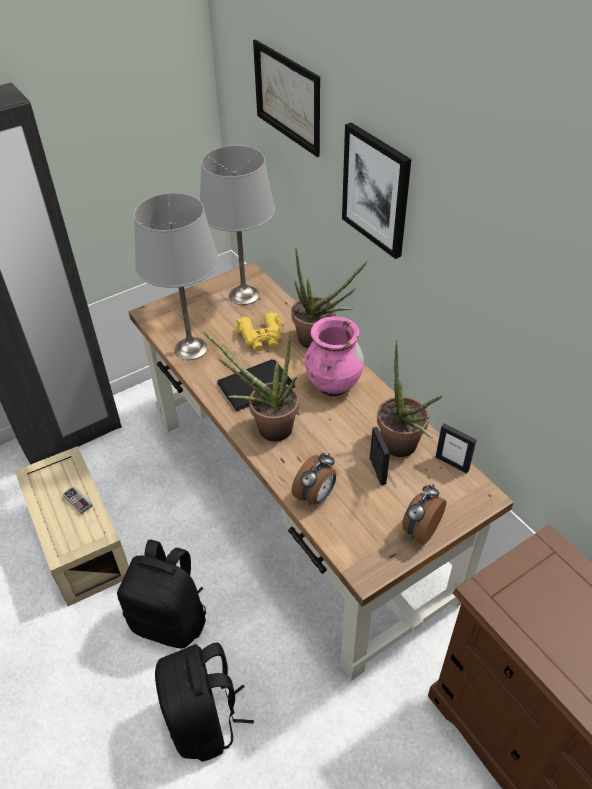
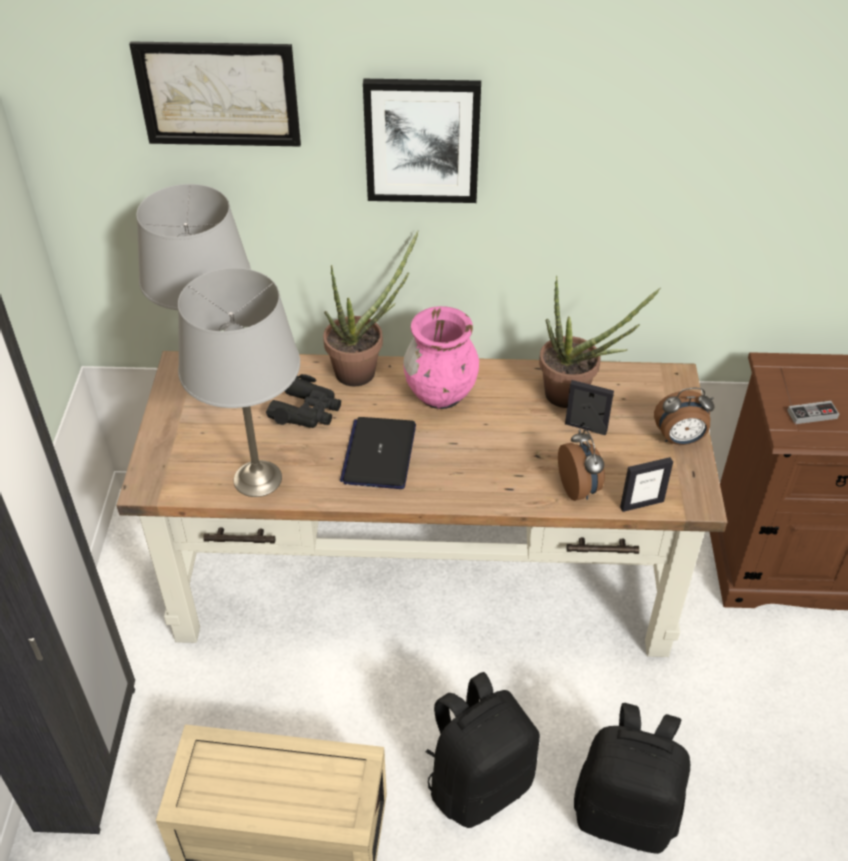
camera: 55 degrees left, 0 degrees up
(78, 501) = (282, 765): game controller -> game controller (812, 414)
(261, 338) = (307, 411): yellow binoculars -> black binoculars
(267, 428) = (453, 477): potted plant -> none
(419, 530) = (679, 439): alarm clock -> alarm clock turned 75 degrees counterclockwise
(452, 463) = (620, 374): picture frame -> picture frame (641, 504)

